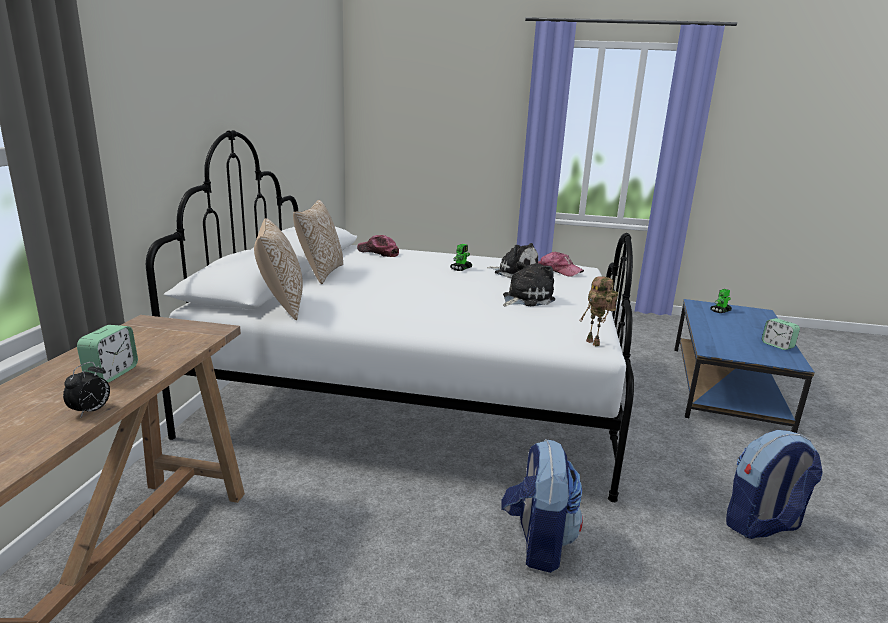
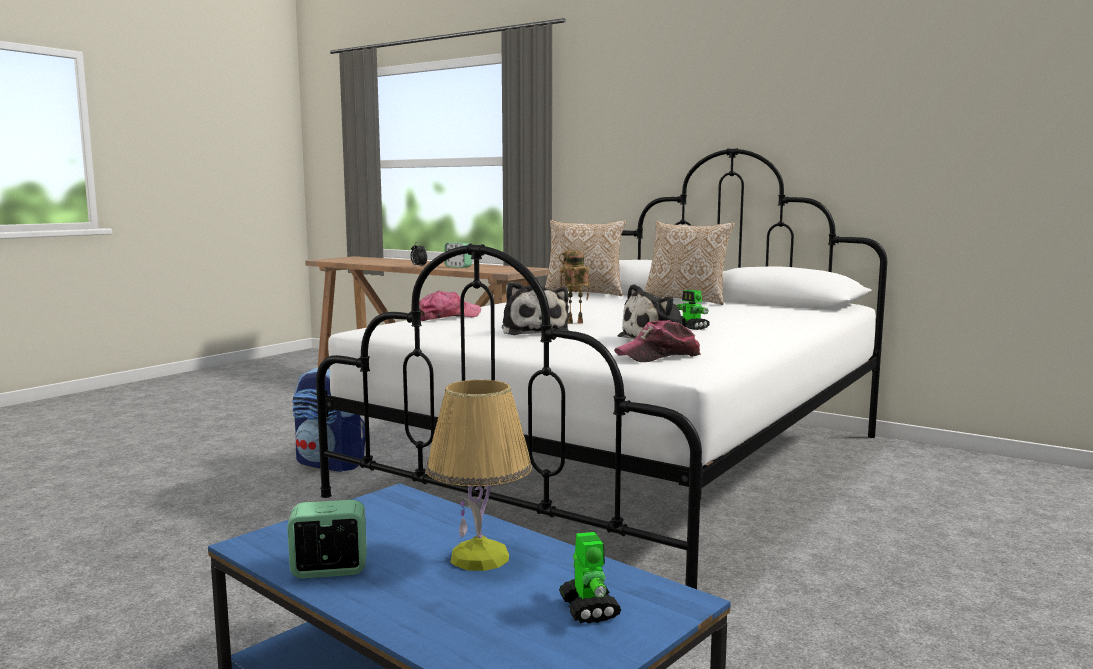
camera: 115 degrees right, 10 degrees down
(378, 252) = (790, 314): cap -> cap (446, 317)
(595, 343) = (376, 330): toy robot -> toy robot (574, 323)
(723, 327) = (480, 557): none -> table lamp
(762, 525) = (182, 554): backpack -> none

